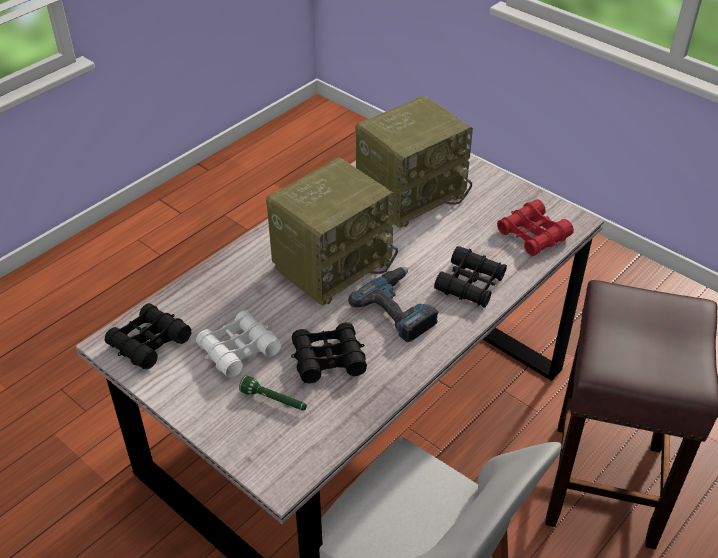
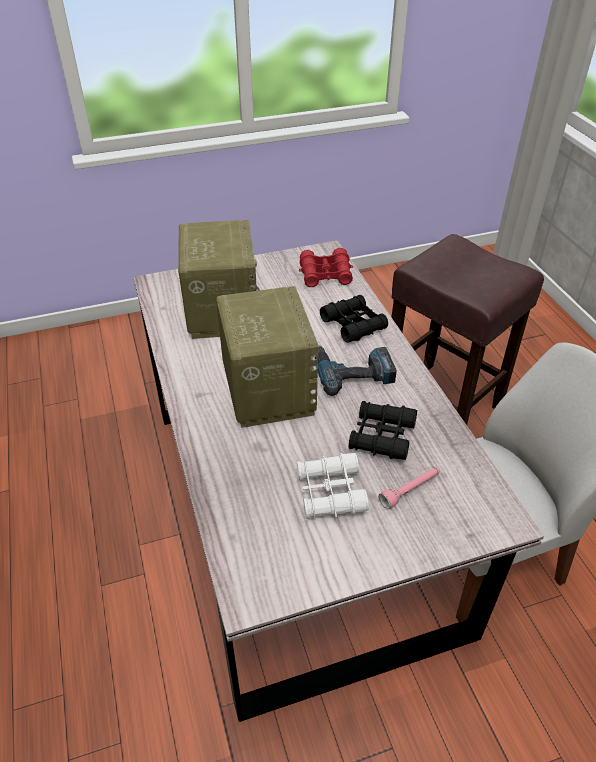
camera: 60 degrees left, 0 degrees up
(149, 342) = (271, 561): black binoculars -> none
(274, 401) = (410, 490): green flashlight -> pink flashlight

